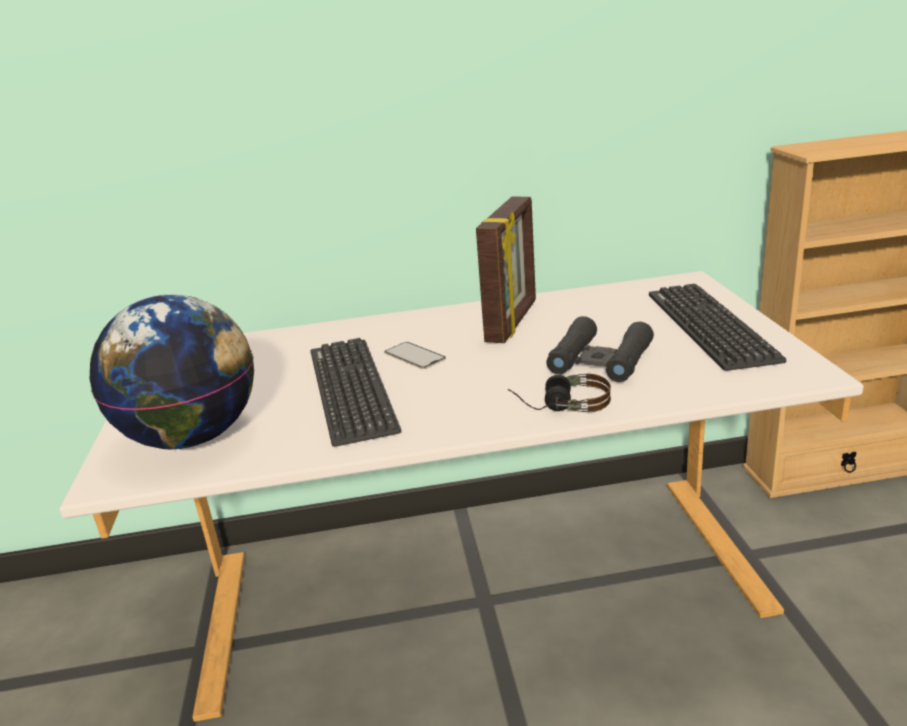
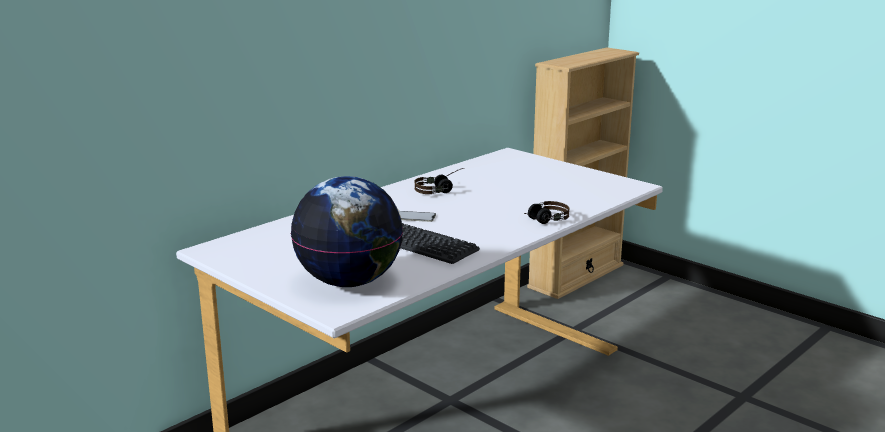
camera: 40 degrees left, 5 degrees down
(513, 322) = (441, 190): picture frame -> headphones
(600, 360) = (527, 199): black binoculars -> none
(709, 326) = (557, 174): keyboard -> none

